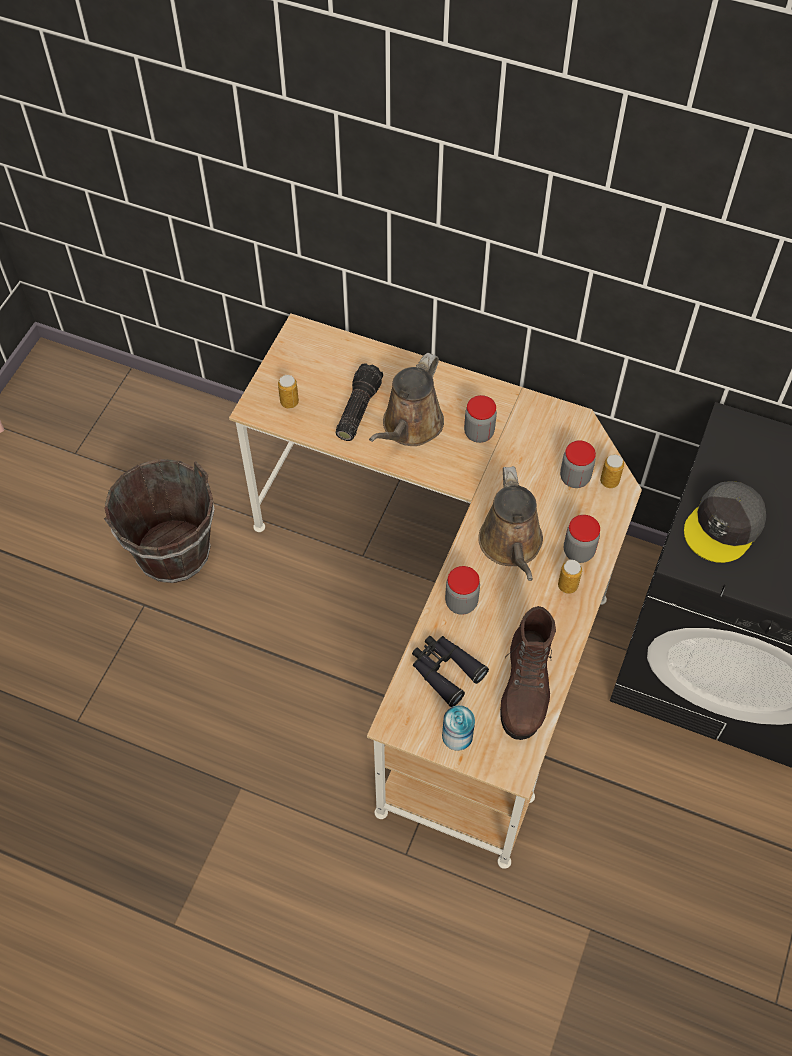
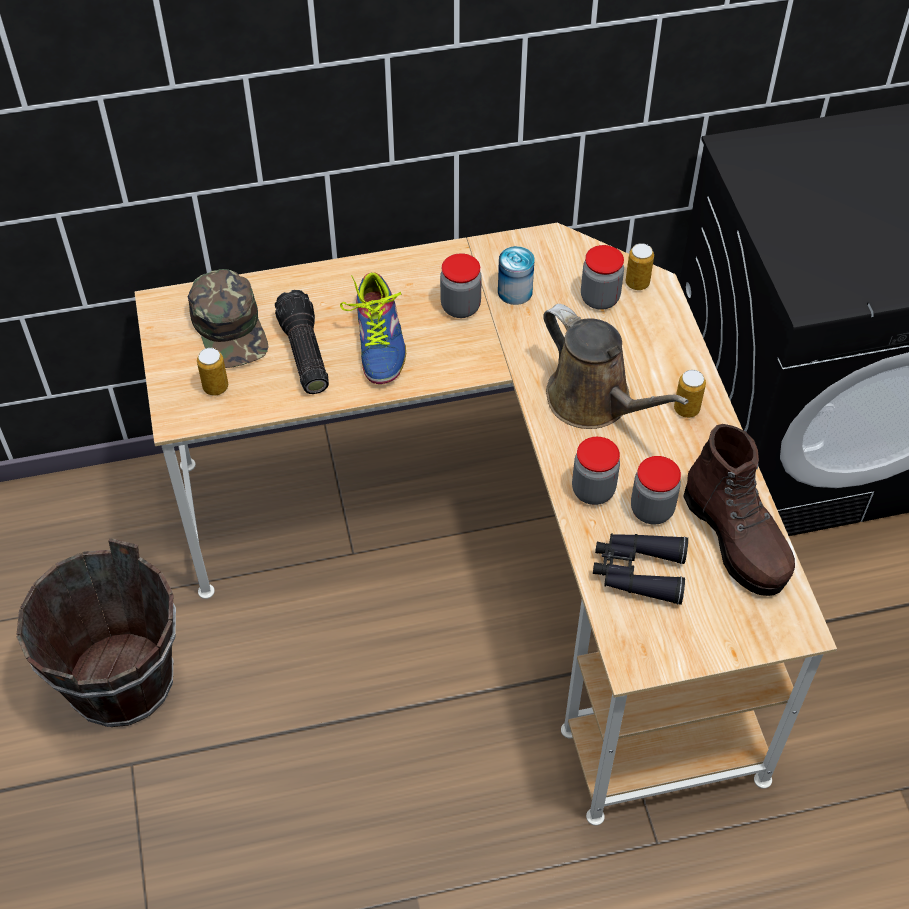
camera: 35 degrees left, 5 degrees down
(327, 368) = (230, 327): none -> green cap
(410, 427) = (379, 340): brown watering can -> shoe
(457, 736) = (710, 631): can -> can (515, 291)
(578, 551) = (667, 369): jar -> jar (652, 510)
(724, 526) = (817, 248): grey cap -> none

